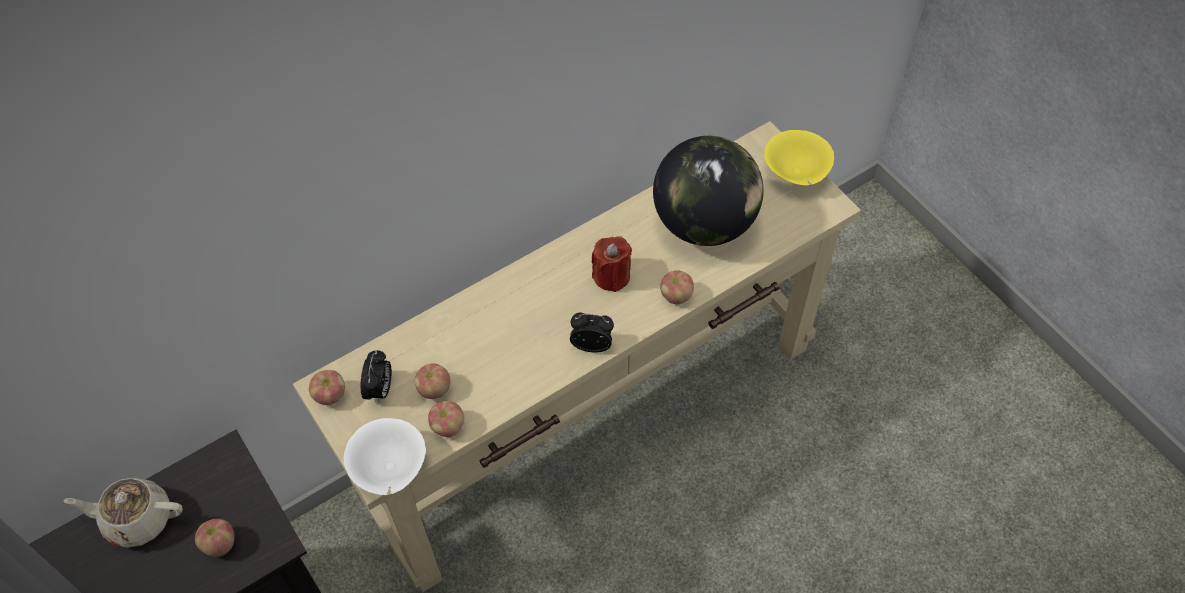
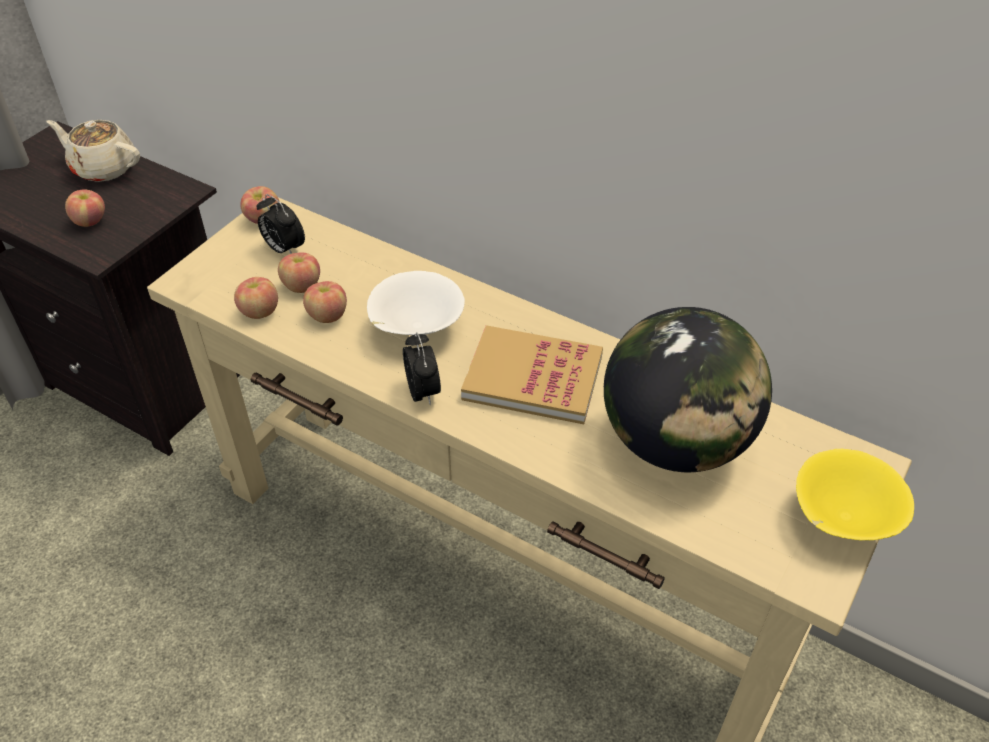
camera: 65 degrees right, 10 degrees down
(137, 519) = (103, 167): beige teapot -> beige teapot turned 45 degrees counterclockwise
(380, 390) = (284, 249): alarm clock -> alarm clock turned 60 degrees clockwise
(389, 469) = (191, 287): white bowl -> white bowl (415, 328)
(611, 276) = (533, 378): red candle -> book
(676, 296) = (541, 449): apple -> apple (327, 315)

